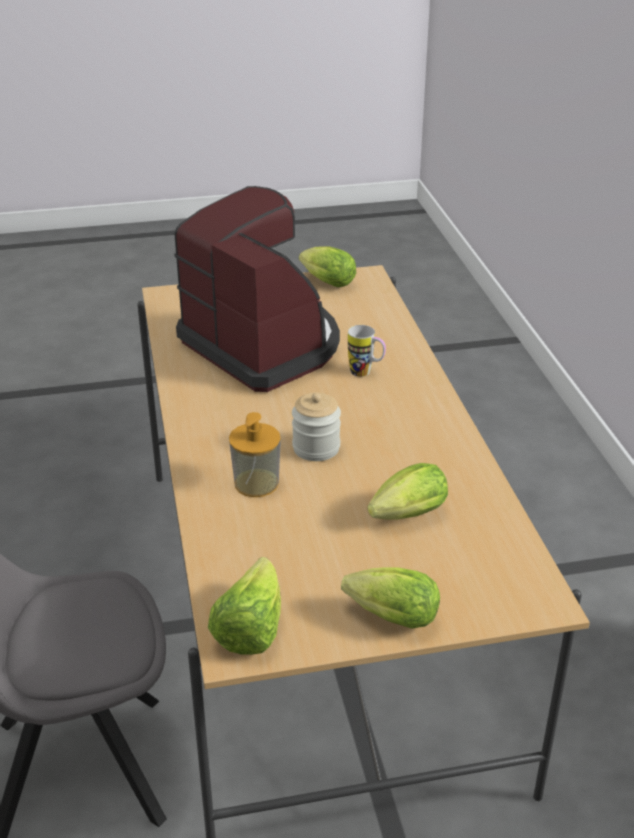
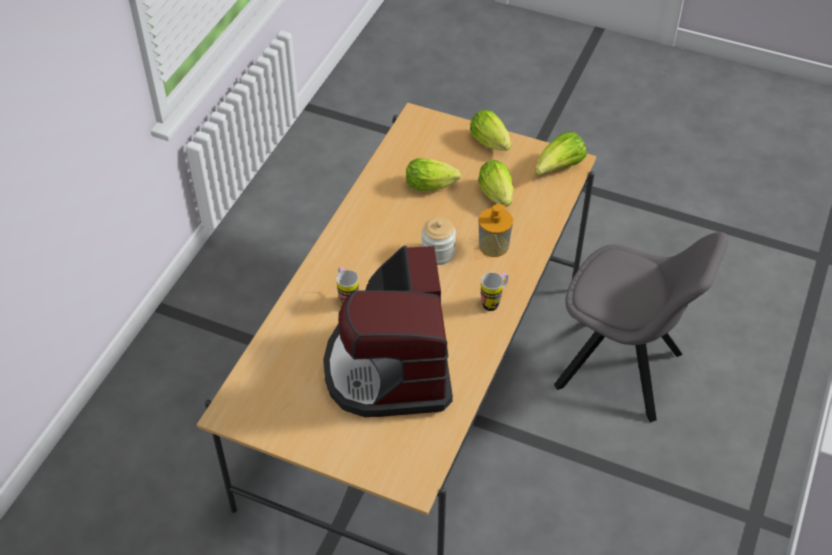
camera: 145 degrees left, 15 degrees up
(205, 430) = (494, 302): none -> mug
(325, 282) = (268, 425): lettuce -> lettuce (497, 196)

